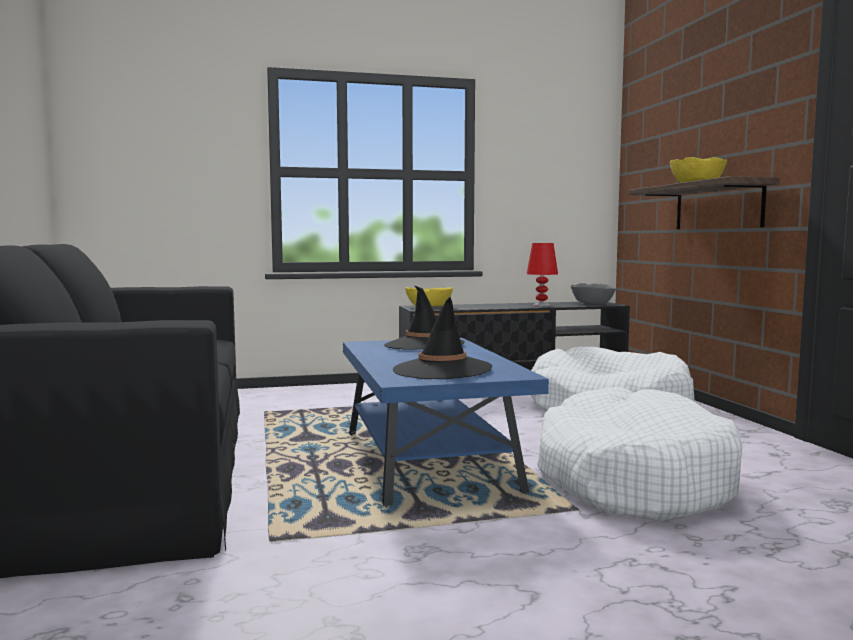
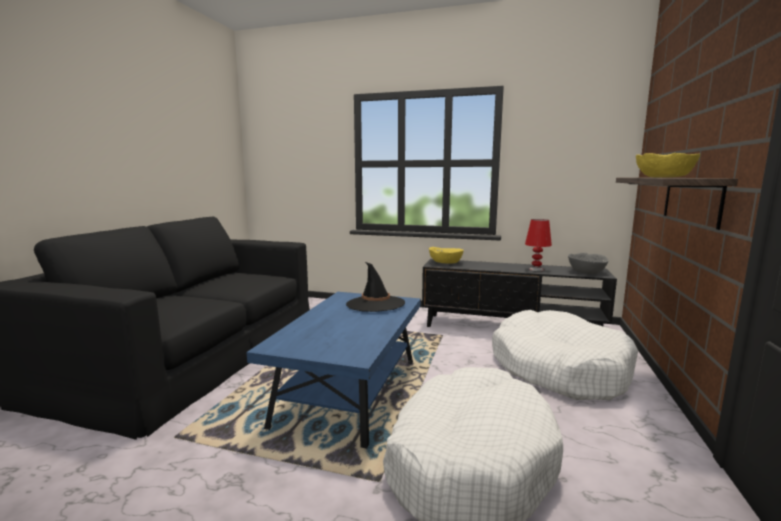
camera: 30 degrees right, 5 degrees up
(442, 370) = (323, 338): black hat -> none

